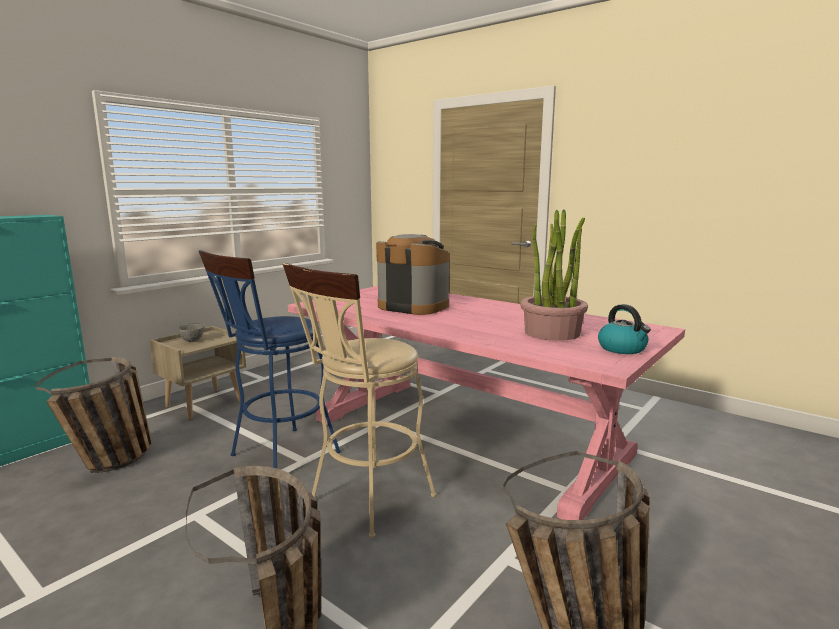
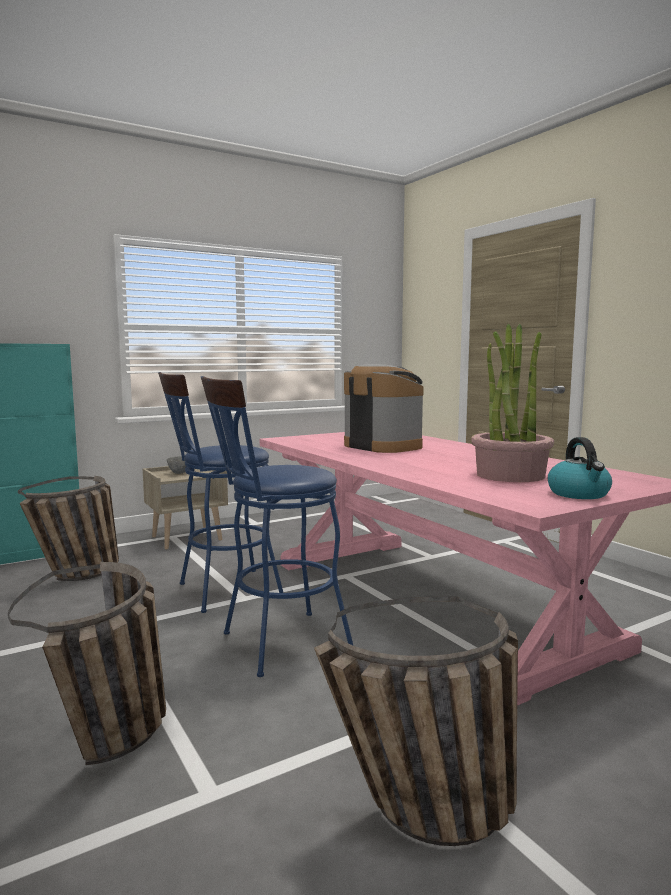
camera: 20 degrees right, 5 degrees down
(365, 502) = (276, 644): beige stool -> blue stool

